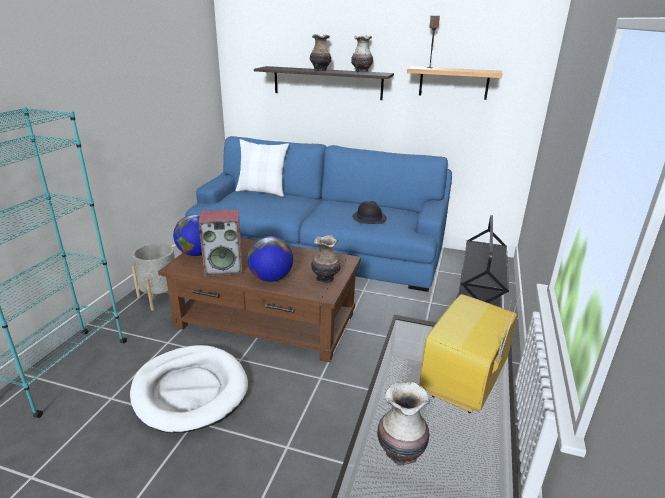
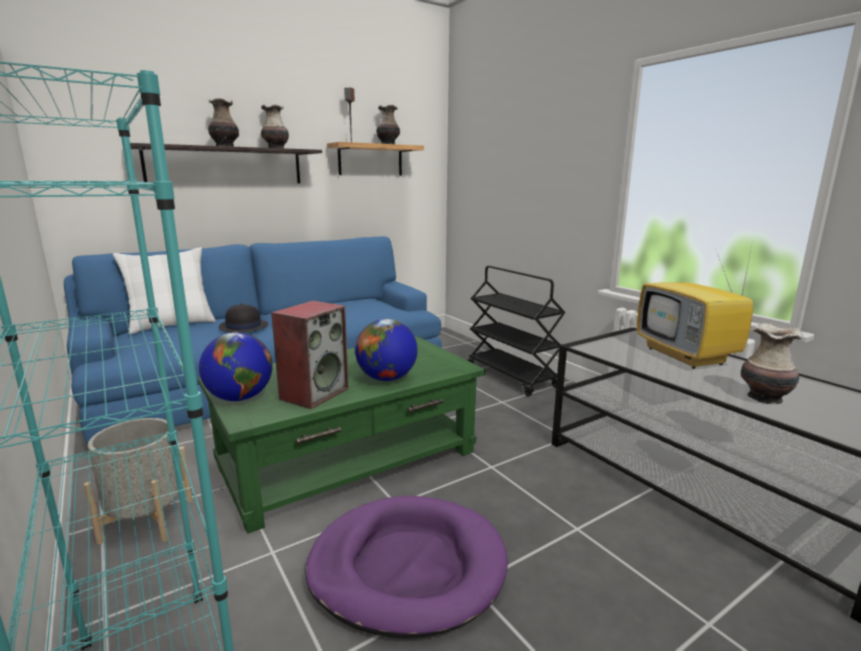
camera: 50 degrees left, 10 degrees down
(190, 390) = (407, 567): white dog bed -> purple dog bed
(266, 320) = (350, 459): brown coffee table -> green coffee table
(325, 278) = (432, 358): vase -> vase (388, 144)
(369, 218) = (354, 310): black hat -> black hat (243, 327)

